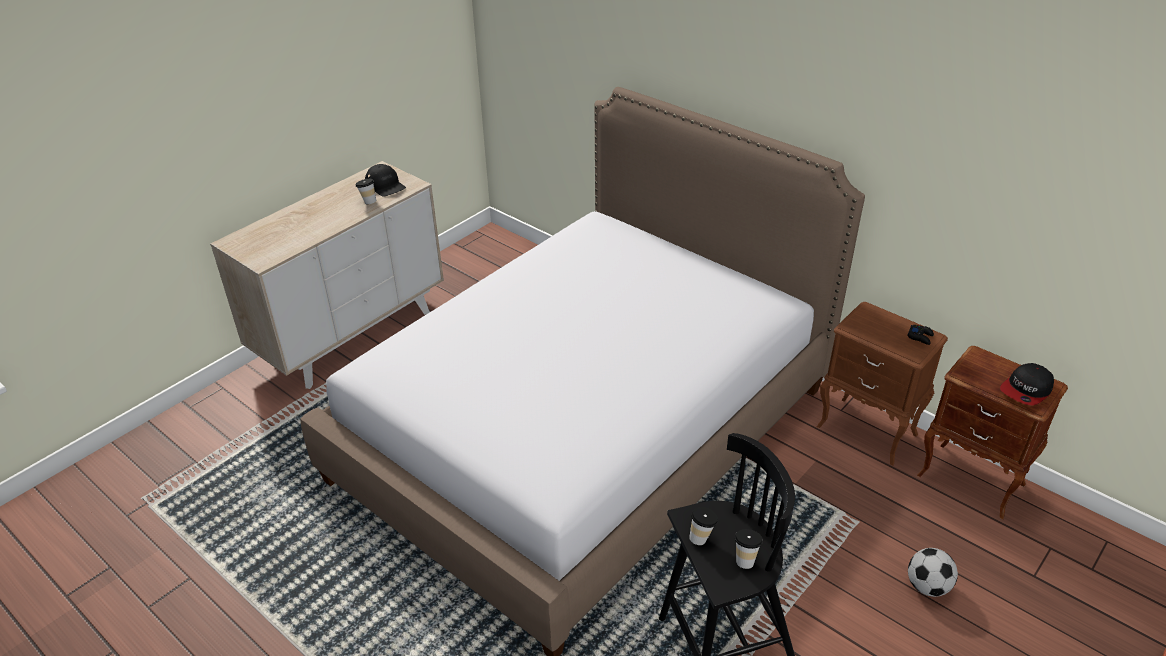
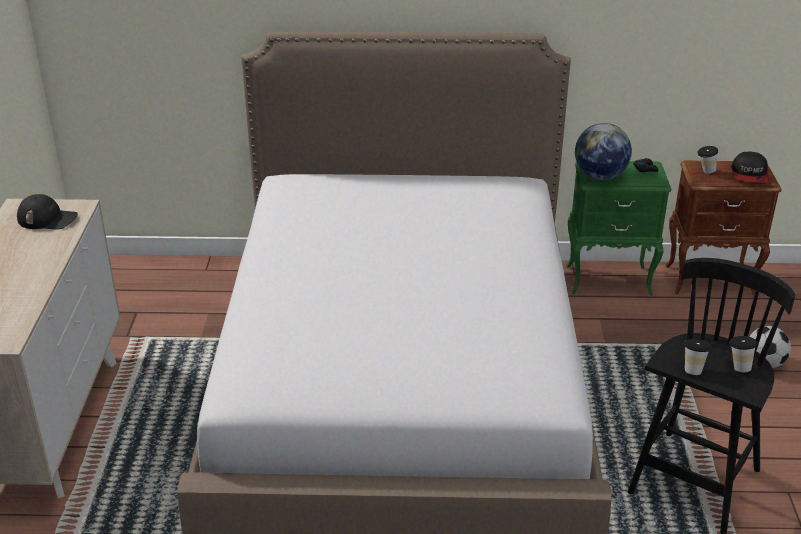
camera: 40 degrees left, 5 degrees down
(368, 201) = (50, 239): cup -> cup (705, 171)
(864, 325) = (599, 176): none -> globe
(867, 431) = (609, 280): brown nightstand -> green nightstand

